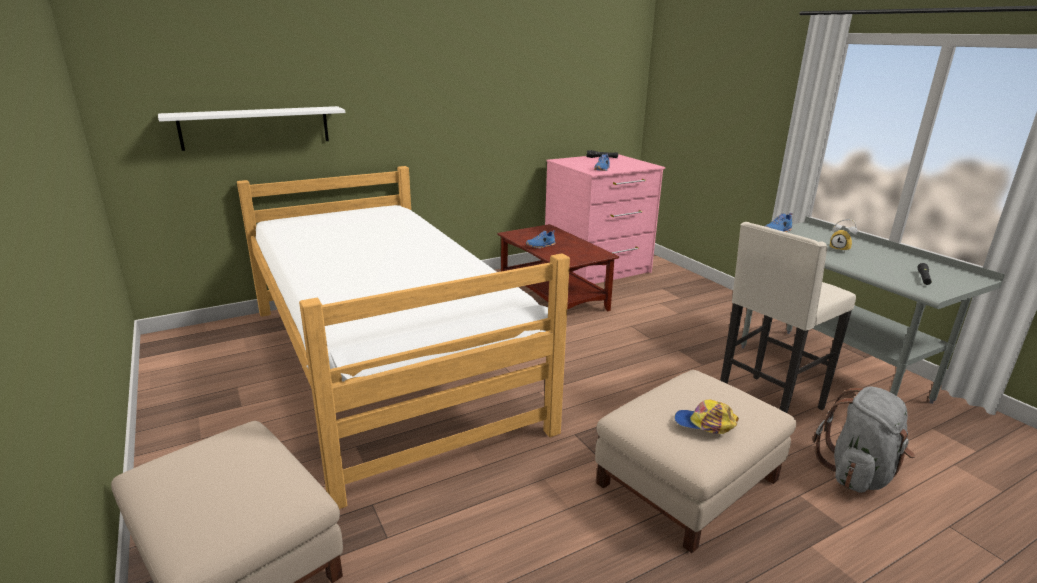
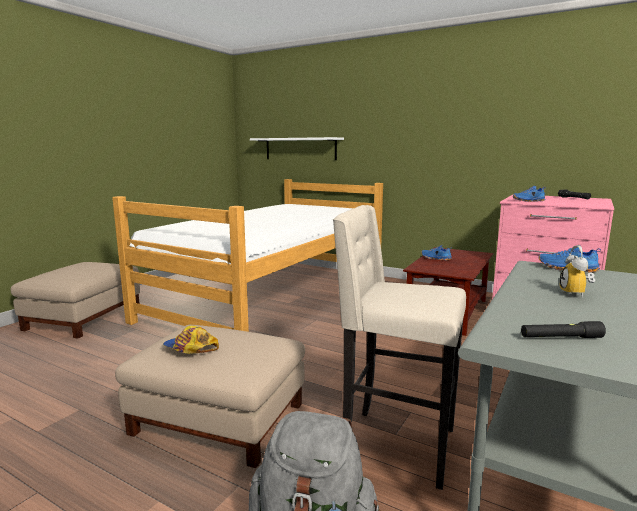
camera: 60 degrees right, 10 degrees down
(704, 424) = (190, 348): cap -> cap turned 45 degrees counterclockwise

